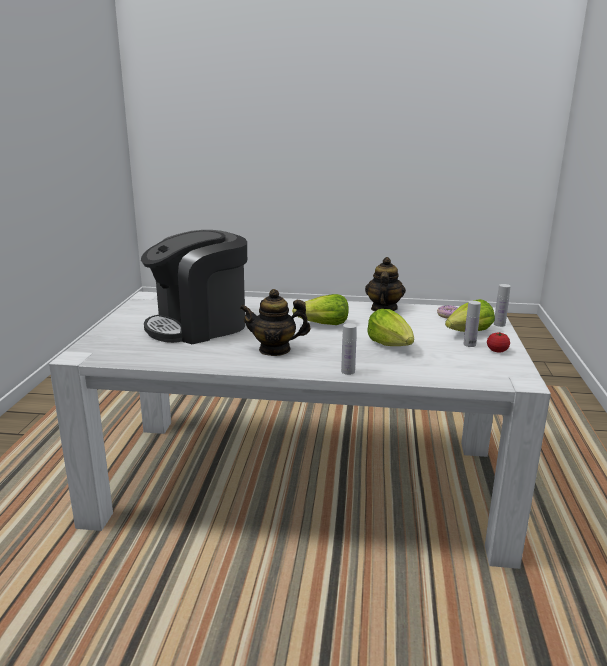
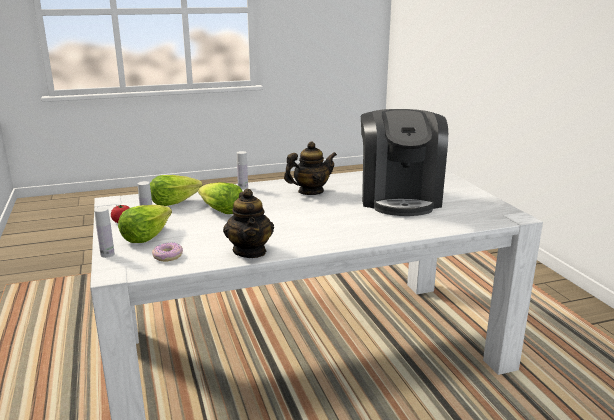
camera: 155 degrees right, 0 degrees up
(199, 326) = (399, 198): coffee machine -> coffee machine turned 150 degrees clockwise
(323, 325) = (296, 218): lettuce -> lettuce (174, 202)

